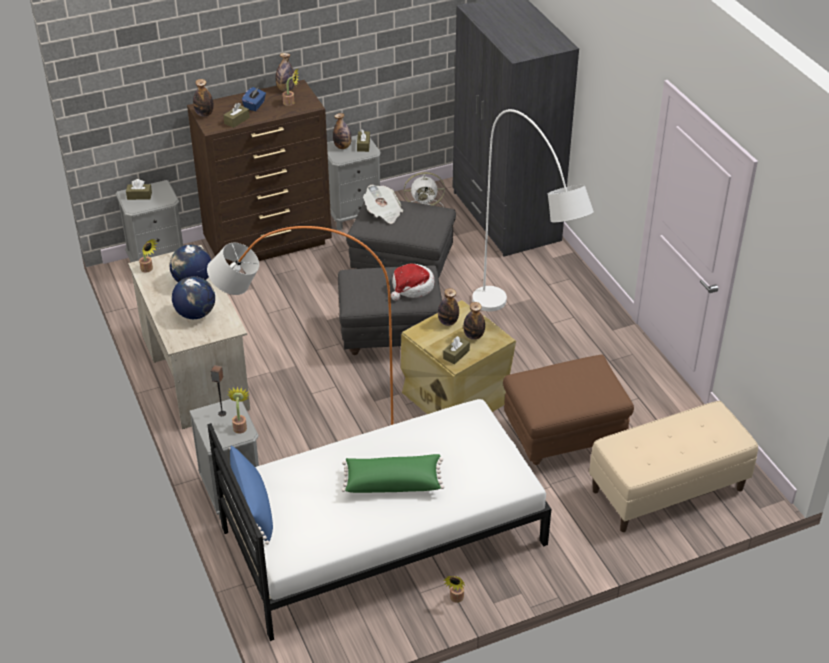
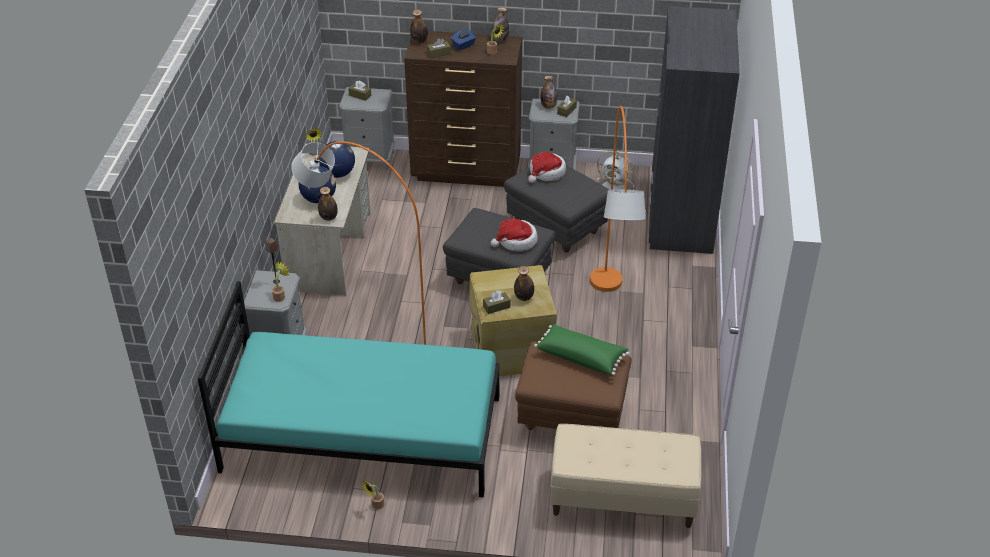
camera: 30 degrees right, 0 degrees up
(253, 508) = (249, 362): blue pillow -> none
(383, 212) = (546, 173): newspaper -> hat
(383, 535) = (362, 432): white bed -> turquoise bed
(393, 482) = (365, 387): green pillow -> green pillow (581, 356)
(448, 322) = (513, 278): bottle -> bottle (328, 217)
(524, 337) = (609, 322): white floor lamp -> orange floor lamp

